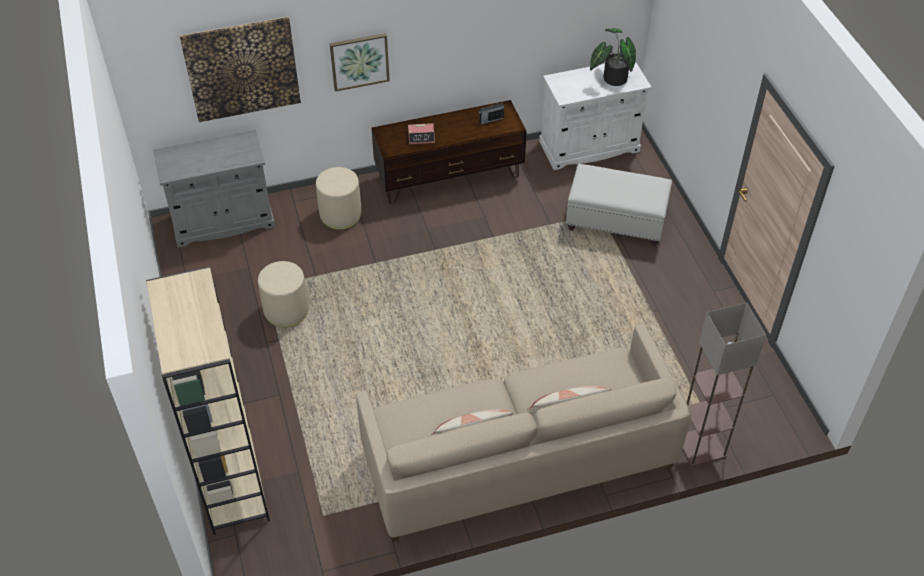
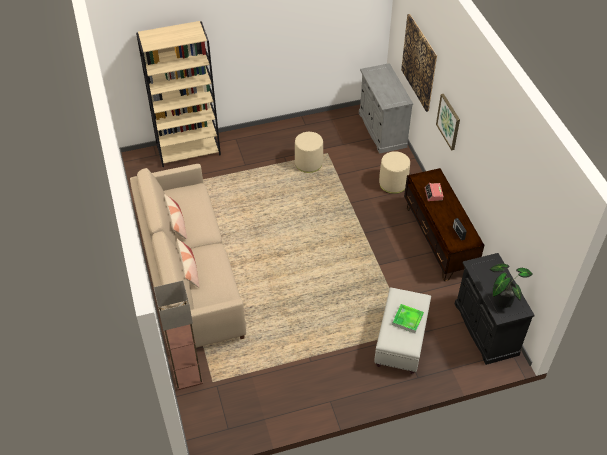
camera: 90 degrees right, 0 degrees up
(589, 147) = (485, 329): white cabinet -> black cabinet
(620, 184) = (407, 319): none -> tray

